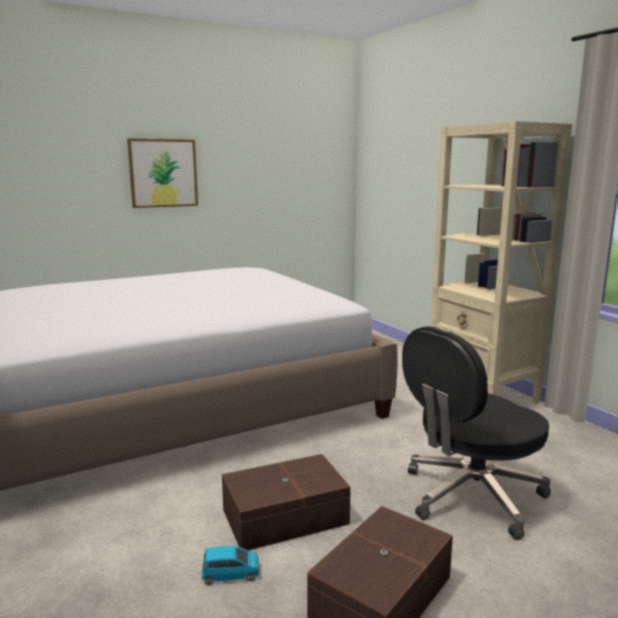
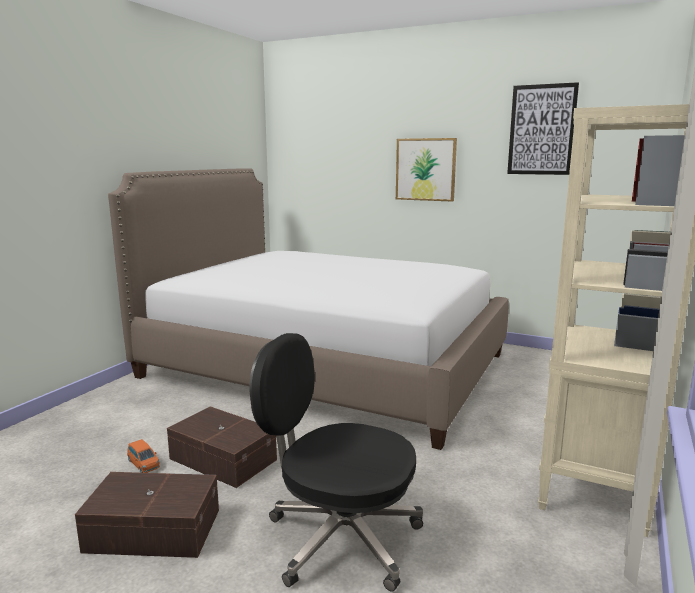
camera: 55 degrees right, 0 degrees up
(231, 574) = (144, 464): blue toy car -> orange toy car
(269, 135) = (541, 130): none -> picture

